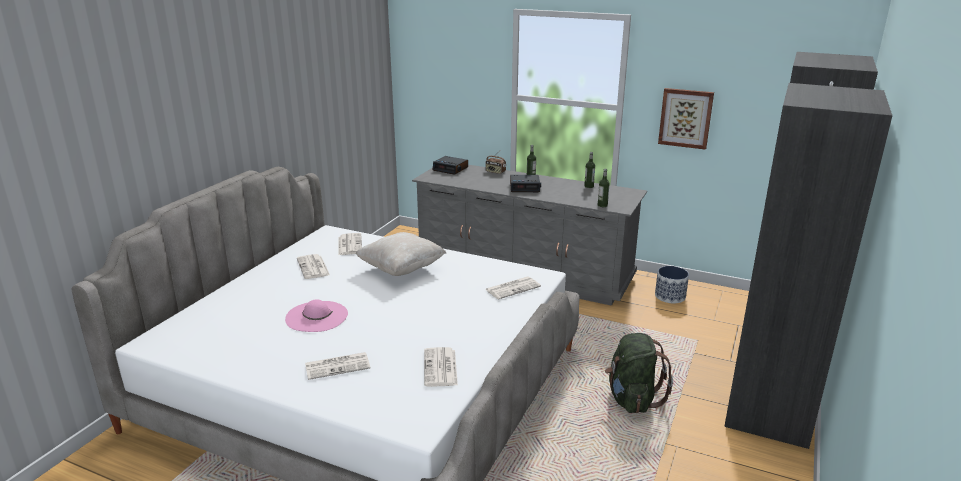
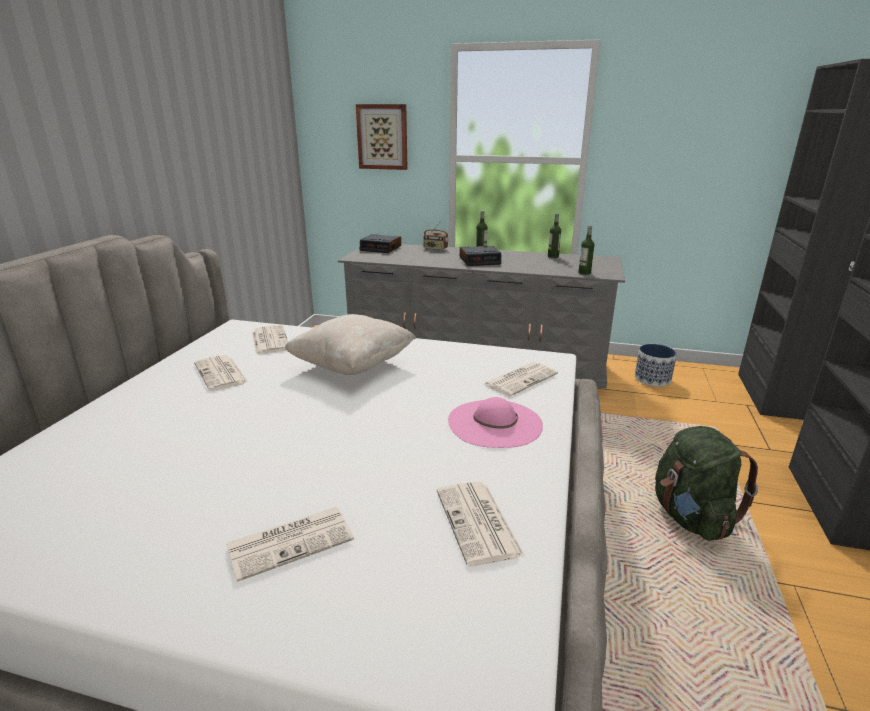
camera: 10 degrees left, 0 degrees up
(316, 316) = (236, 449): pink hat -> pink hat (494, 423)
(685, 118) = (664, 167): picture -> picture (382, 137)

